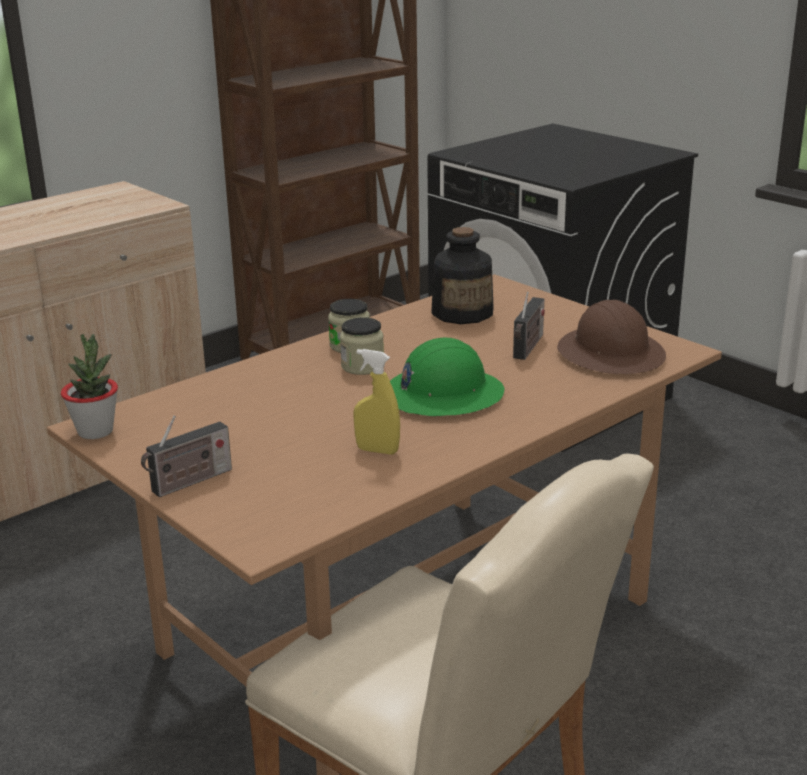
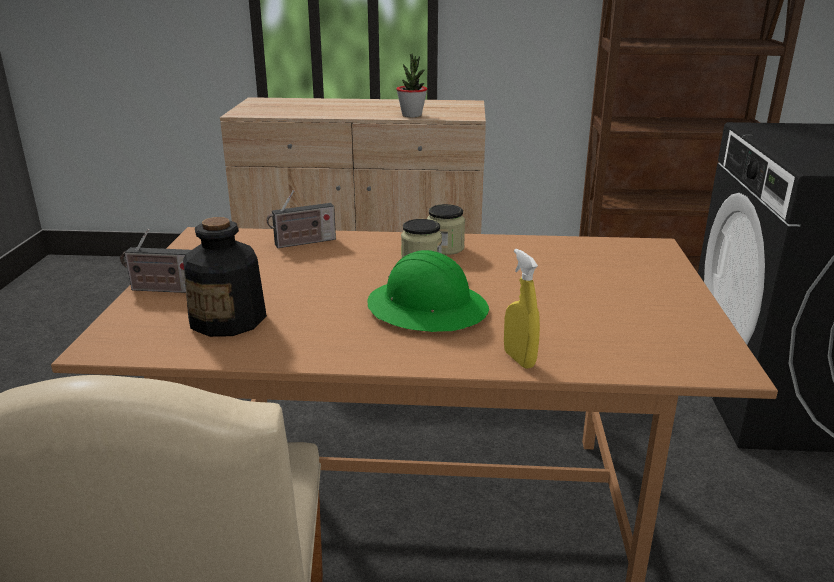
camera: 45 degrees right, 0 degrees up
(95, 431) = (197, 239): potted plant -> potted plant (412, 115)
(377, 450) = (297, 325): yellow spray bottle -> yellow spray bottle (519, 359)
(462, 313) = (580, 256): bottle -> bottle (229, 320)
(528, 347) = (576, 303): radio -> radio (302, 243)
(611, 354) = (642, 340): brown hard hat -> none

